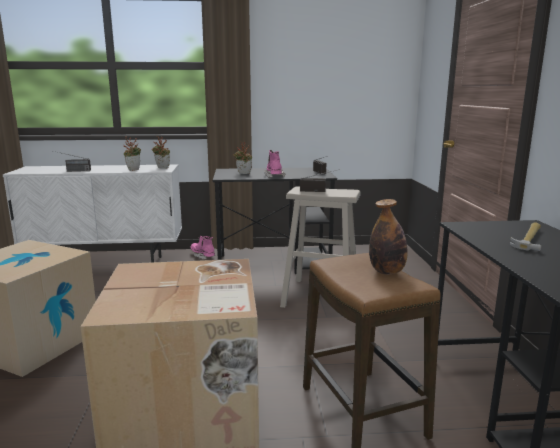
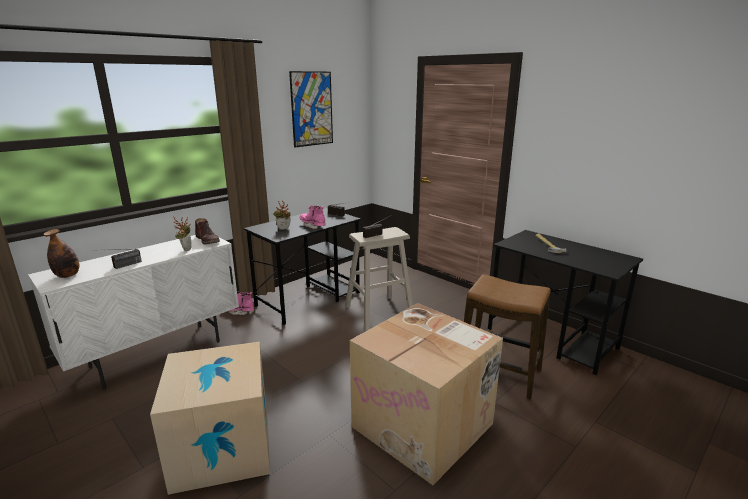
camera: 40 degrees left, 5 degrees up
(161, 168) = (208, 240): potted plant -> brown boot
(327, 51) = (312, 109): none -> picture
(387, 271) = (512, 285): bottle -> bottle (67, 275)

